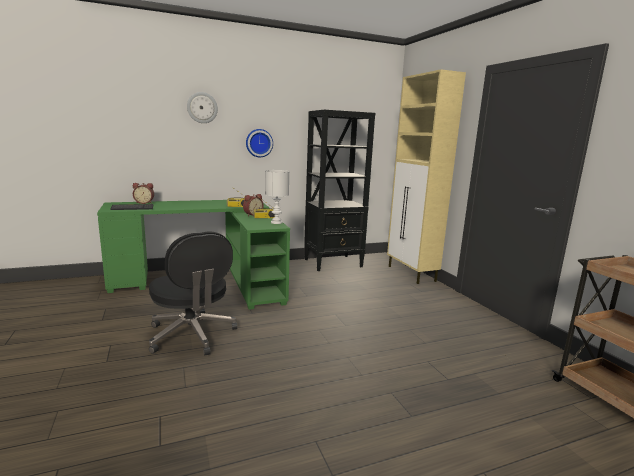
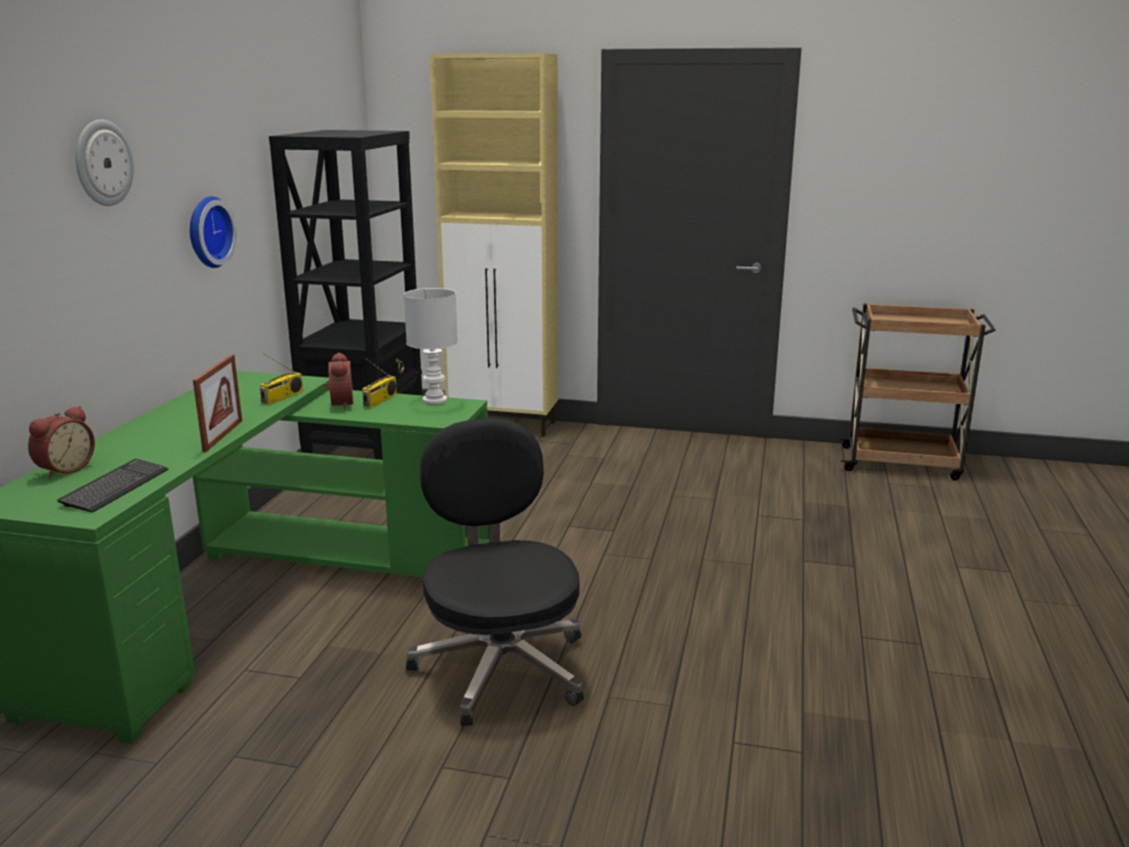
camera: 55 degrees left, 5 degrees up
(190, 208) = (223, 435): none -> picture frame
(192, 335) = (501, 666): black office chair -> black office chair turned 105 degrees counterclockwise

